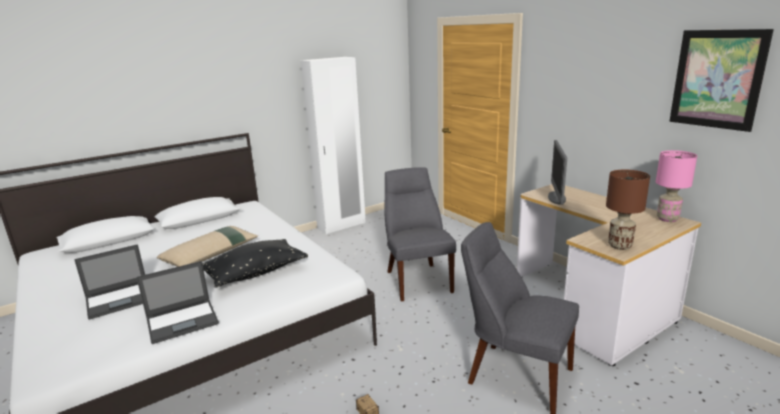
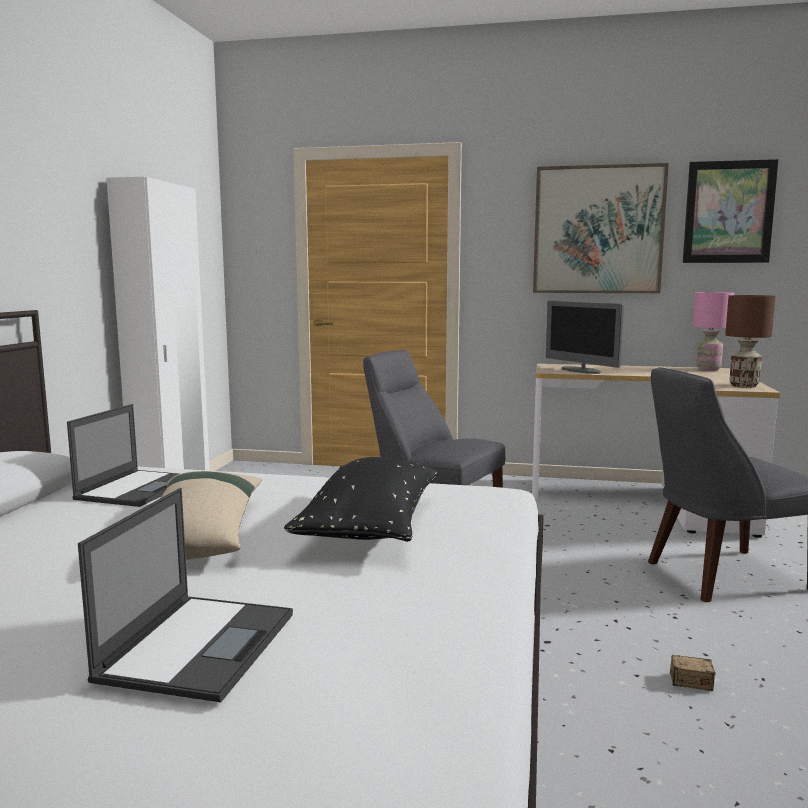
camera: 45 degrees left, 10 degrees down
(183, 321) = (444, 613): laptop -> laptop (137, 488)
(606, 86) = (598, 230): none -> picture

